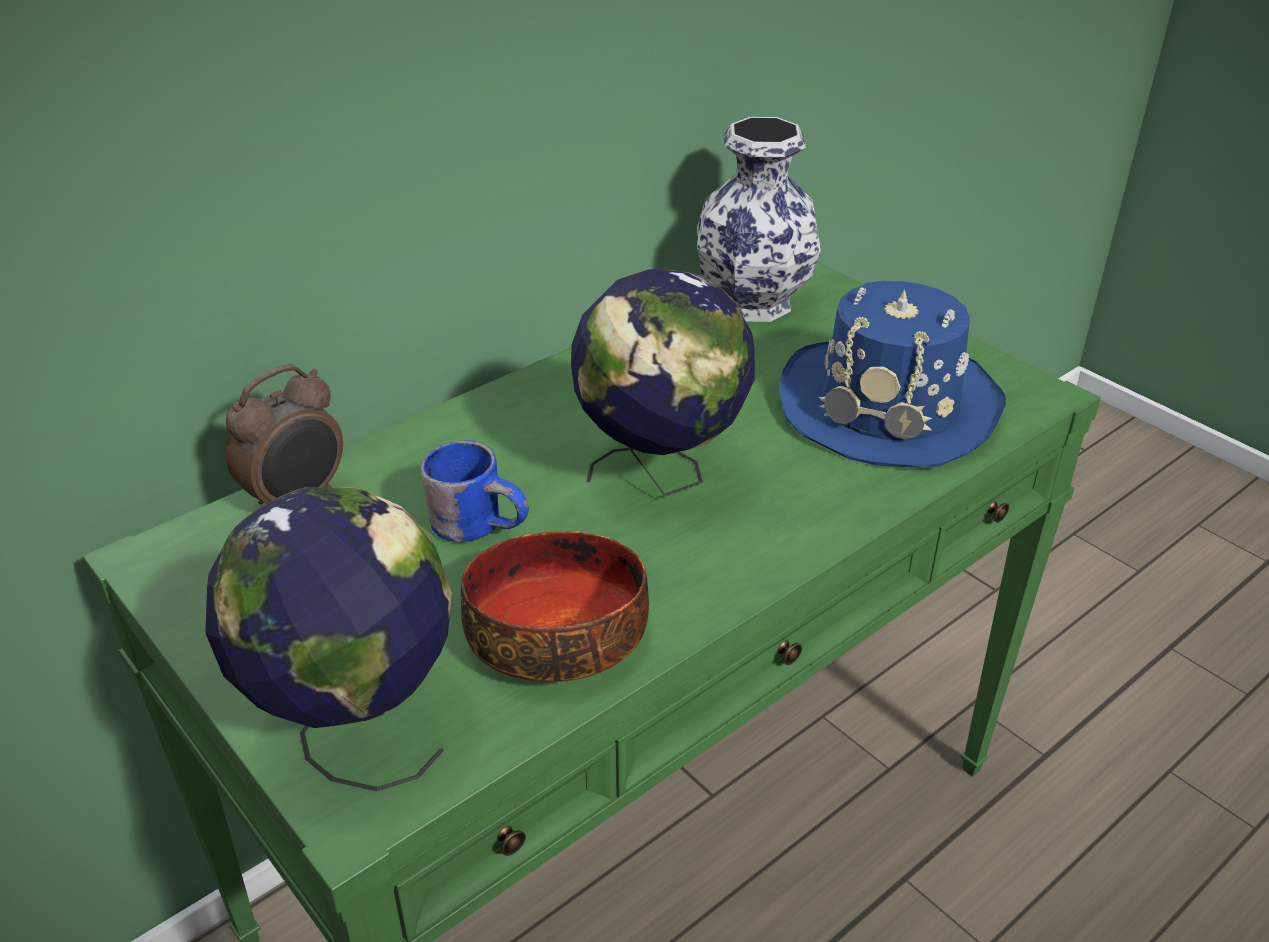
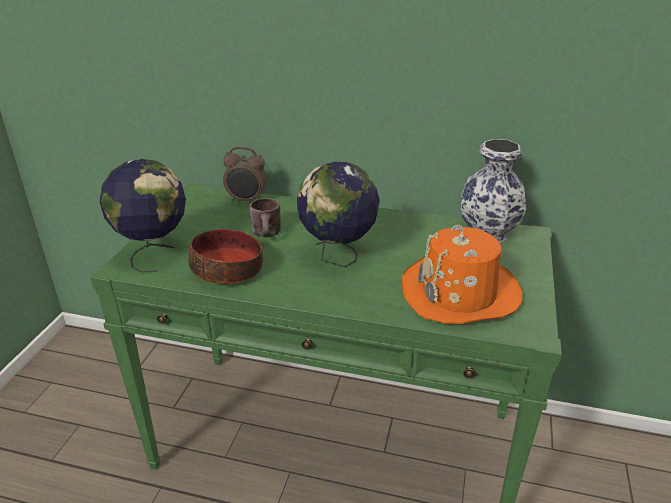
camera: 55 degrees right, 5 degrees down
(481, 524) = (269, 234): blue mug -> brown mug
(890, 405) = (460, 293): blue hat -> orange hat

